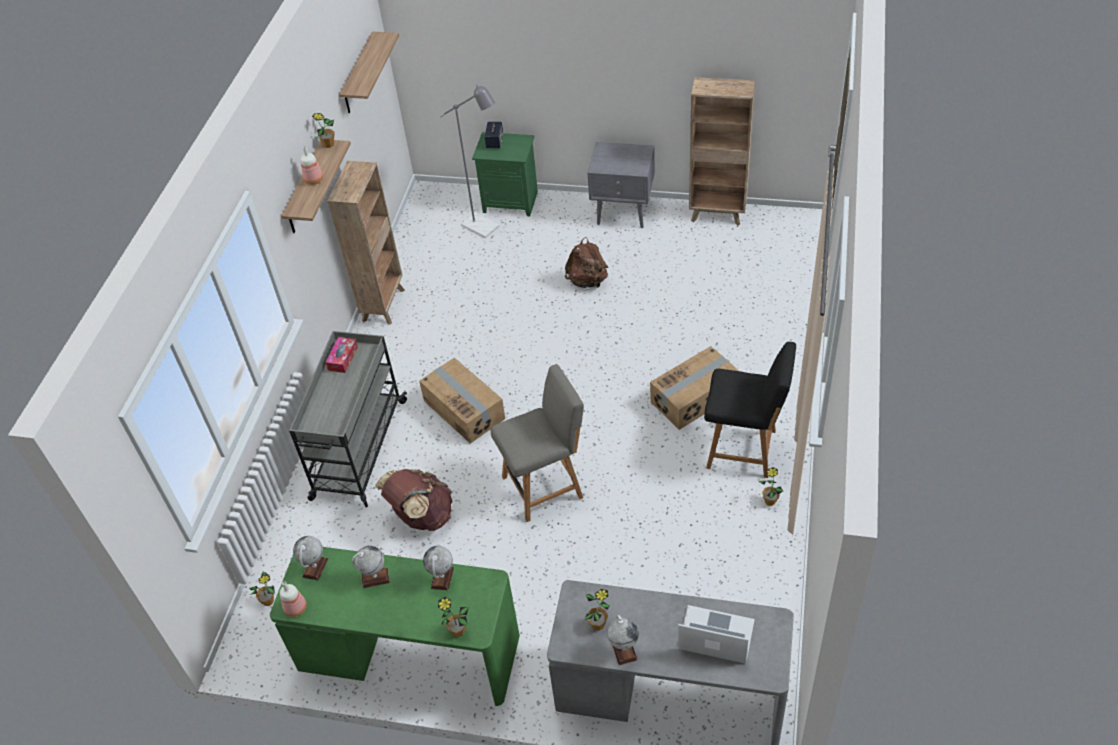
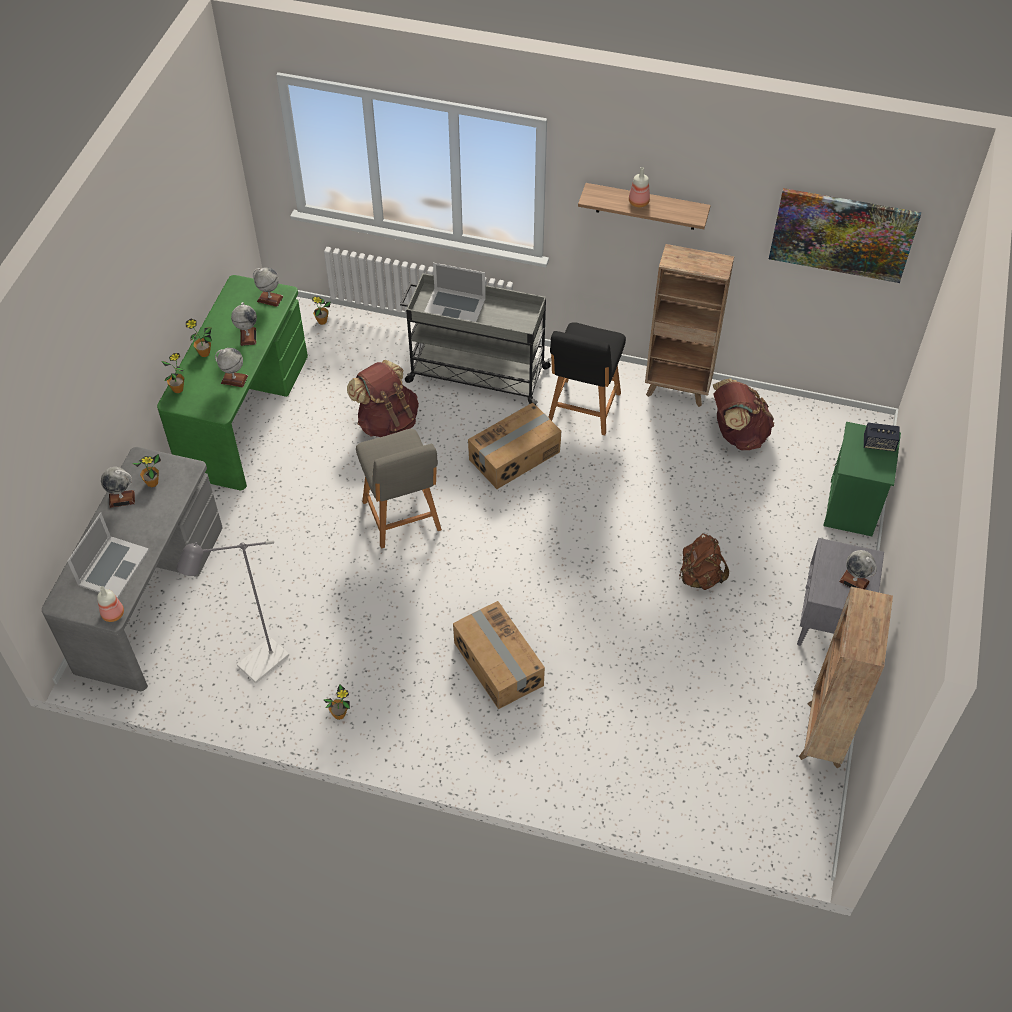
camera: 90 degrees right, 5 degrees up
(295, 607) = (234, 289): bottle -> bottle (114, 613)
(328, 144) = (698, 210): potted plant -> potted plant (204, 353)
(332, 407) = (454, 306): none -> laptop
(343, 358) = (517, 312): tissue box -> none
(358, 74) = (842, 234): shelf -> picture
(436, 265) = (737, 434): none -> brown backpack
(485, 228) = (801, 481): grey floor lamp -> grey floor lamp (256, 667)
(625, 155) = (854, 581): none -> globe
(744, 449) = (414, 702): black chair -> black chair (583, 409)

